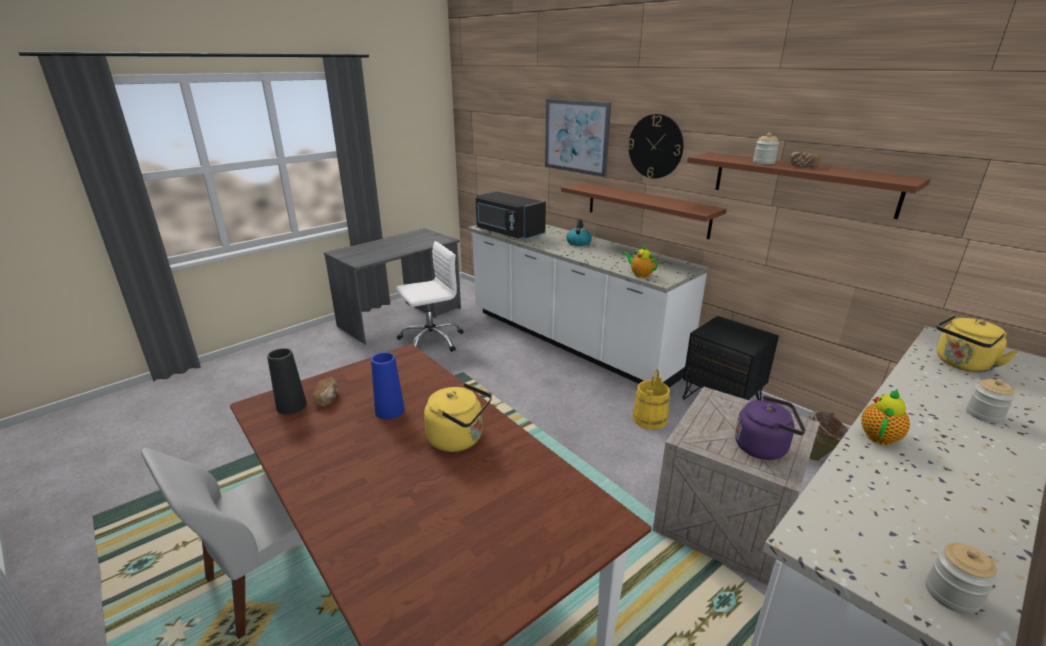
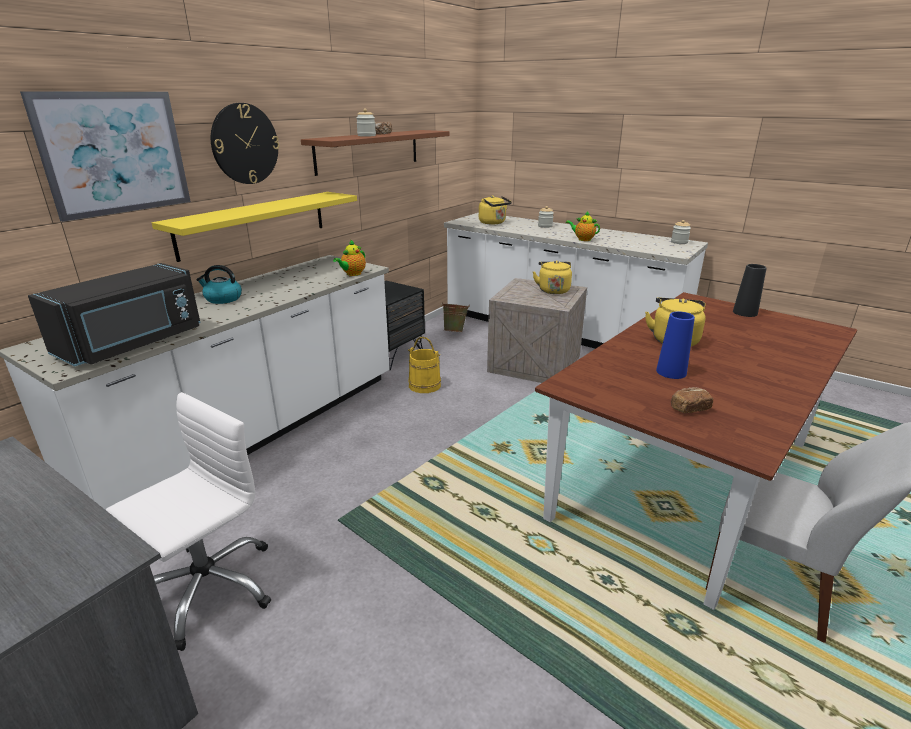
camera: 100 degrees left, 0 degrees up
(291, 406) = (724, 427): black vase -> black vase (745, 312)
(431, 340) = (208, 588): white office chair -> white office chair turned 75 degrees clockwise
(646, 209) = (254, 224): brown shelf -> yellow shelf
(763, 447) = (553, 290): purple kettle -> yellow kettle

